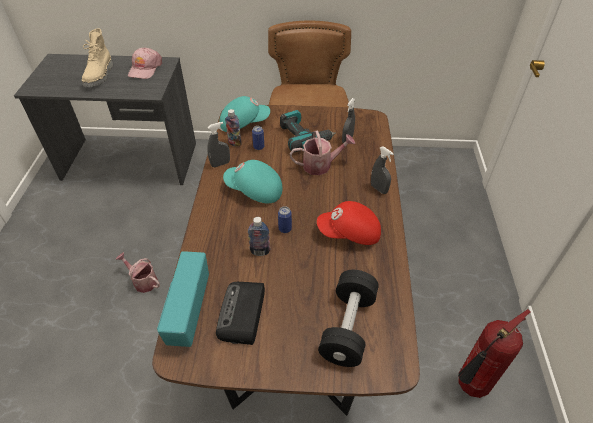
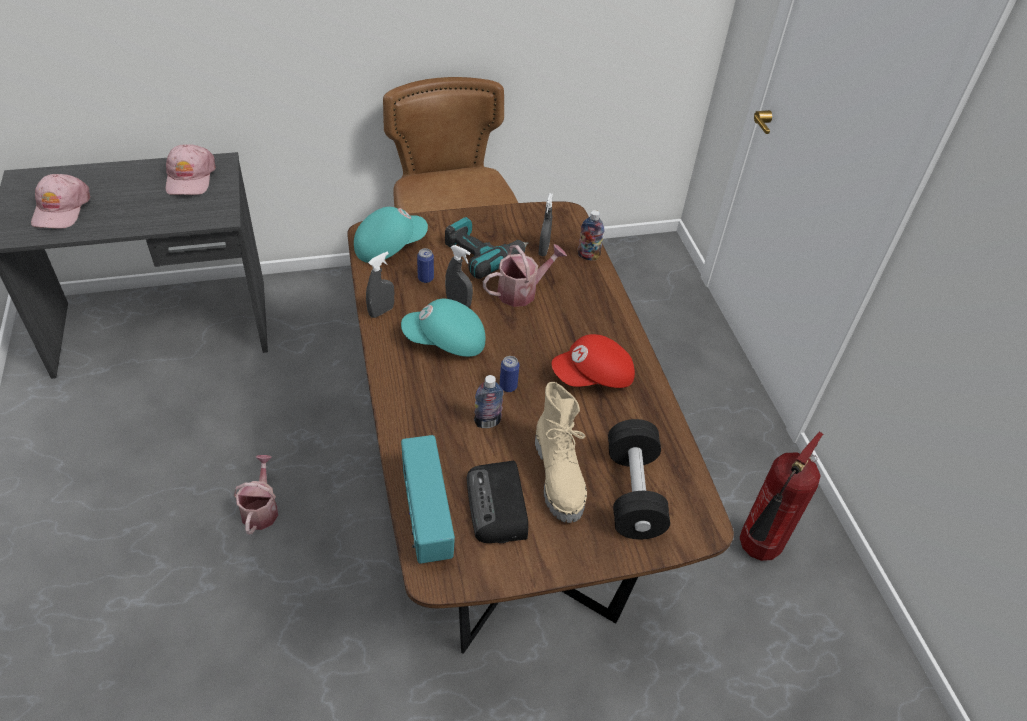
camera: 20 degrees left, 0 degrees up
(65, 78) = (61, 209): none -> pink cap
(100, 76) = (120, 199): beige boot -> beige boot (559, 477)
(143, 281) = (261, 509): watering can -> watering can turned 75 degrees clockwise
(234, 143) = (388, 277): bottle -> bottle (588, 256)
(379, 189) = (609, 312): grey spray bottle -> grey spray bottle (458, 302)

